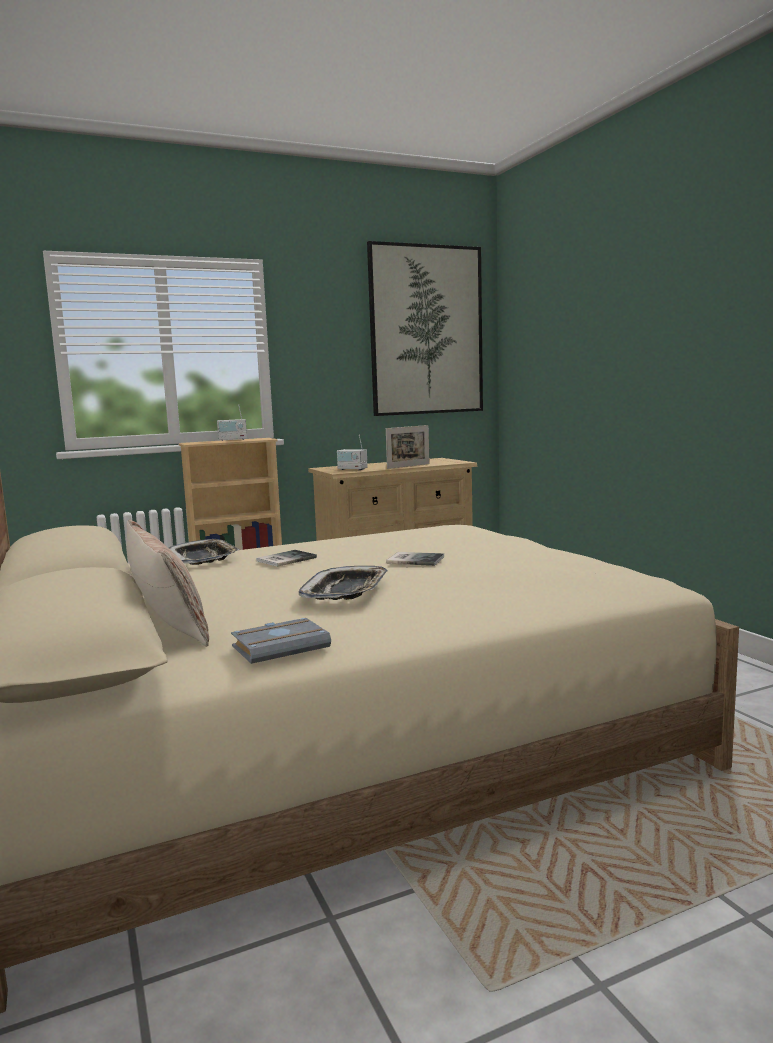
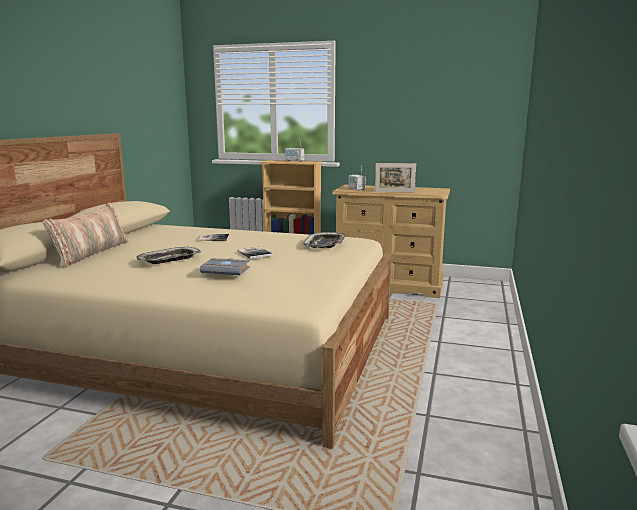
camera: 40 degrees right, 5 degrees up
(203, 558) = (193, 229): tray -> tray (325, 244)
(281, 646) = (75, 276): grey book -> grey book (227, 270)
(426, 330) = (458, 87): picture -> none

